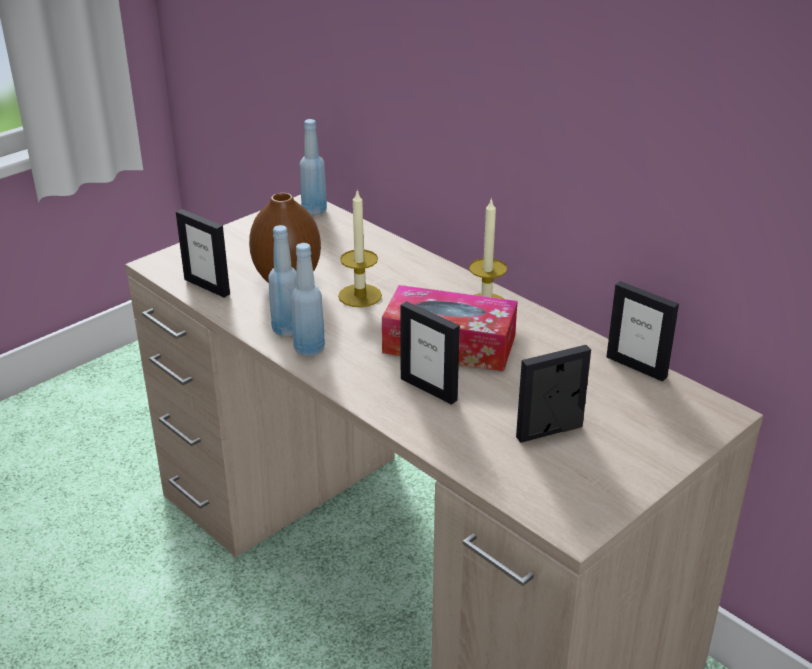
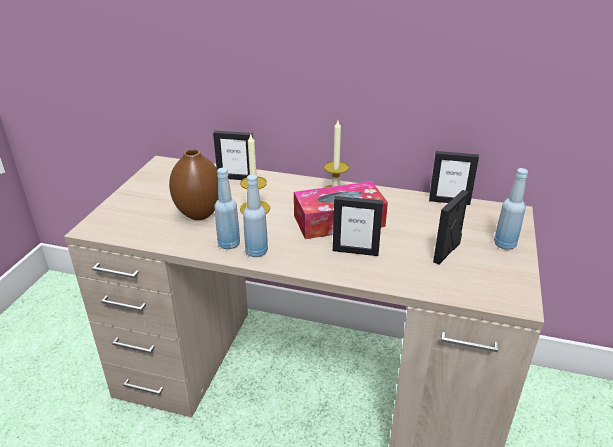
camera: 30 degrees left, 0 degrees up
(207, 286) = (144, 233): picture frame -> picture frame (236, 178)
(314, 210) = (172, 165): blue bottle -> blue bottle (504, 244)

